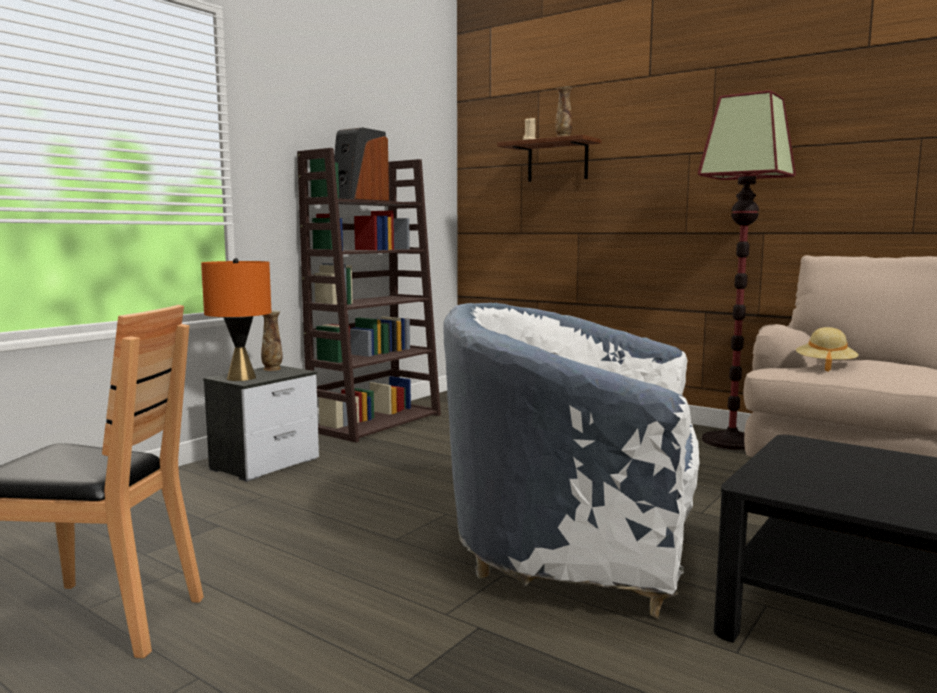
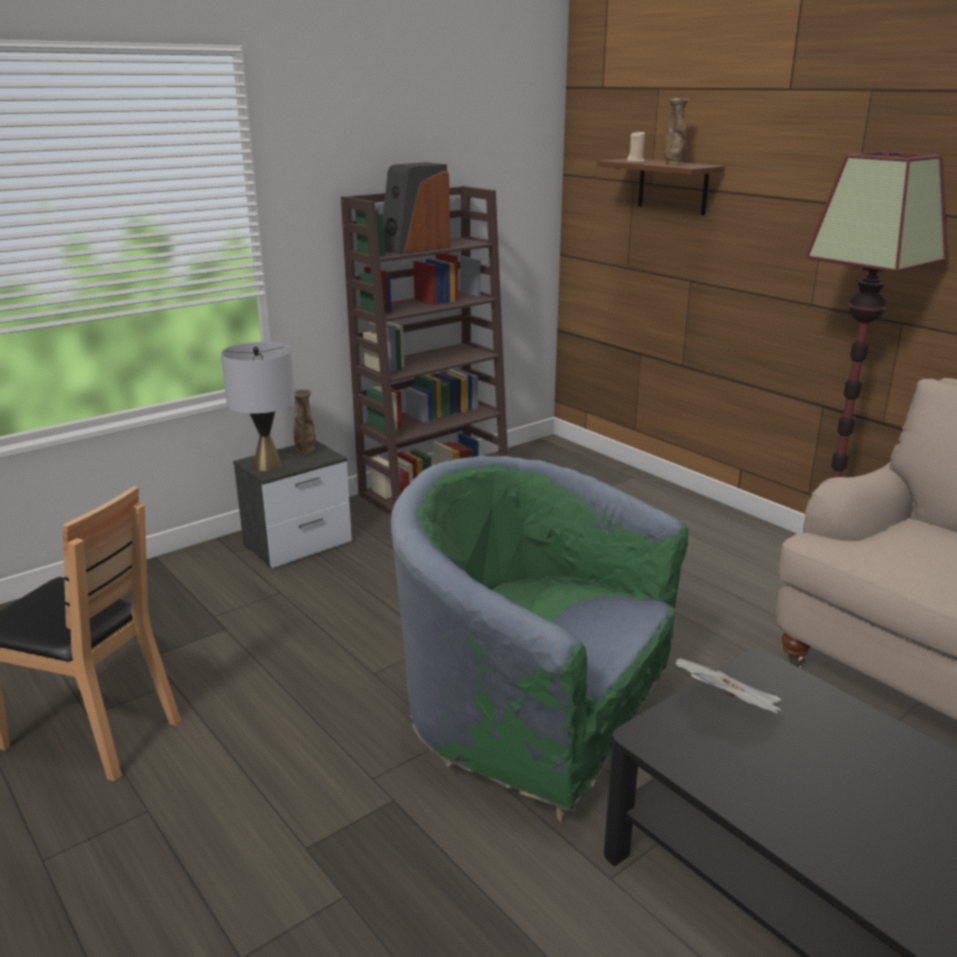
camera: 15 degrees right, 15 degrees up
(241, 378) = (268, 465): orange table lamp -> grey table lamp
(575, 554) = (533, 723): white armchair -> green armchair
(804, 465) = (730, 710): none -> newspaper
(825, 366) = (878, 546): beige hat -> none

